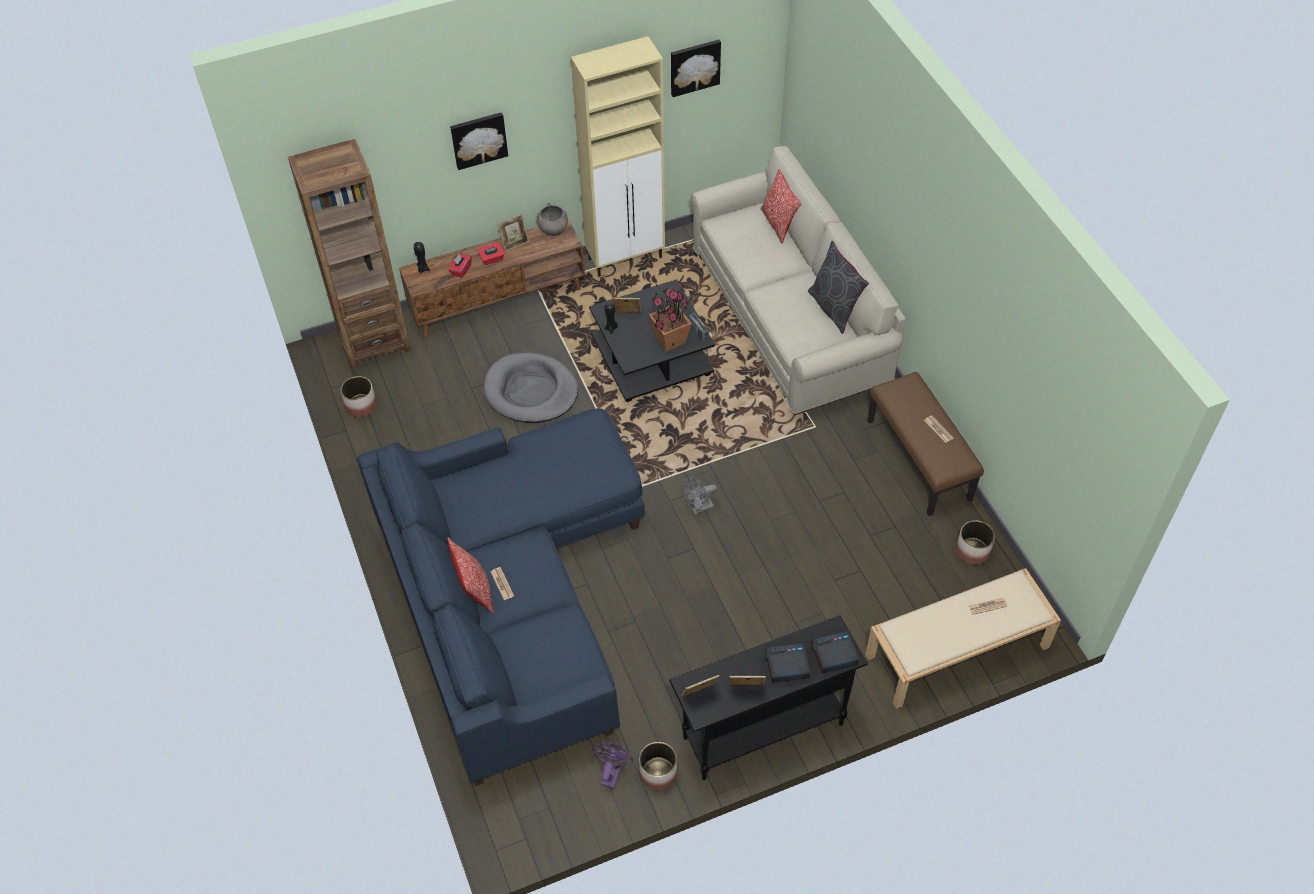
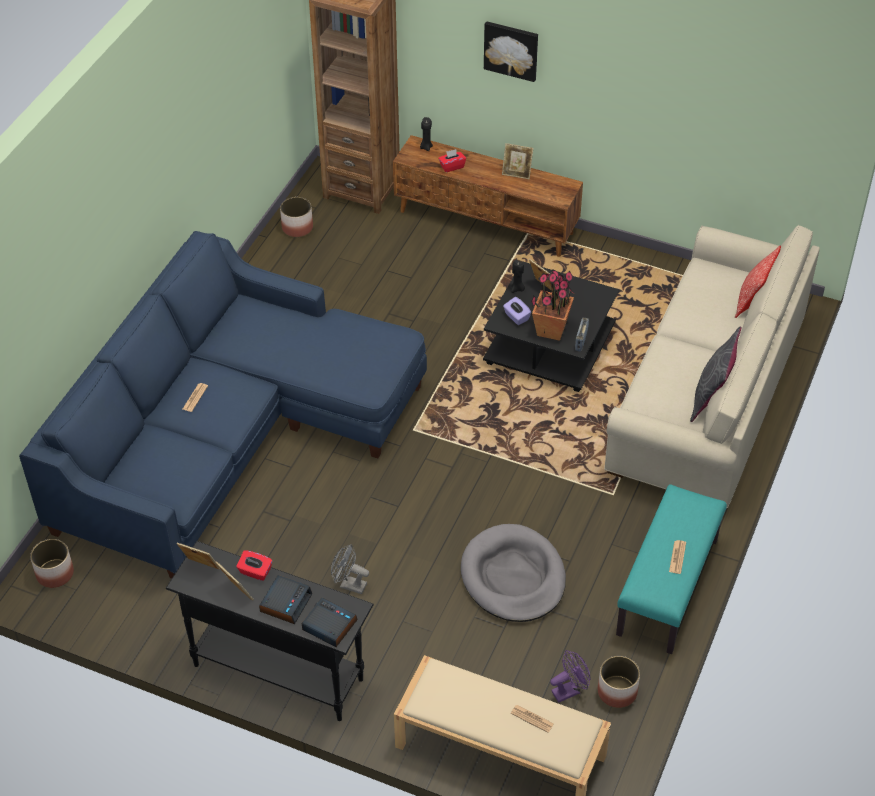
camera: 45 degrees right, 5 degrees down
(475, 591) = (173, 388): pillow -> none
(492, 259) = (484, 174): red tissue box -> red tissue box (255, 572)
(531, 391) = (426, 304): grey dog bed -> grey dog bed (513, 577)
(553, 230) = (559, 183): grey bowl -> none
(612, 772) = (143, 605): purple fan -> purple fan (569, 690)
(626, 258) = (627, 258): beige cabinet -> none
(636, 349) = (516, 317): none -> purple tissue box
(657, 773) = (170, 633): planter -> planter (55, 573)
(694, 66) = (749, 95): picture -> none
(698, 508) = (440, 480): grey fan -> grey fan (349, 585)
(786, 665) = (285, 602): alarm clock -> alarm clock turned 75 degrees clockwise
(919, 460) = (668, 588): brown bench -> turquoise bench

